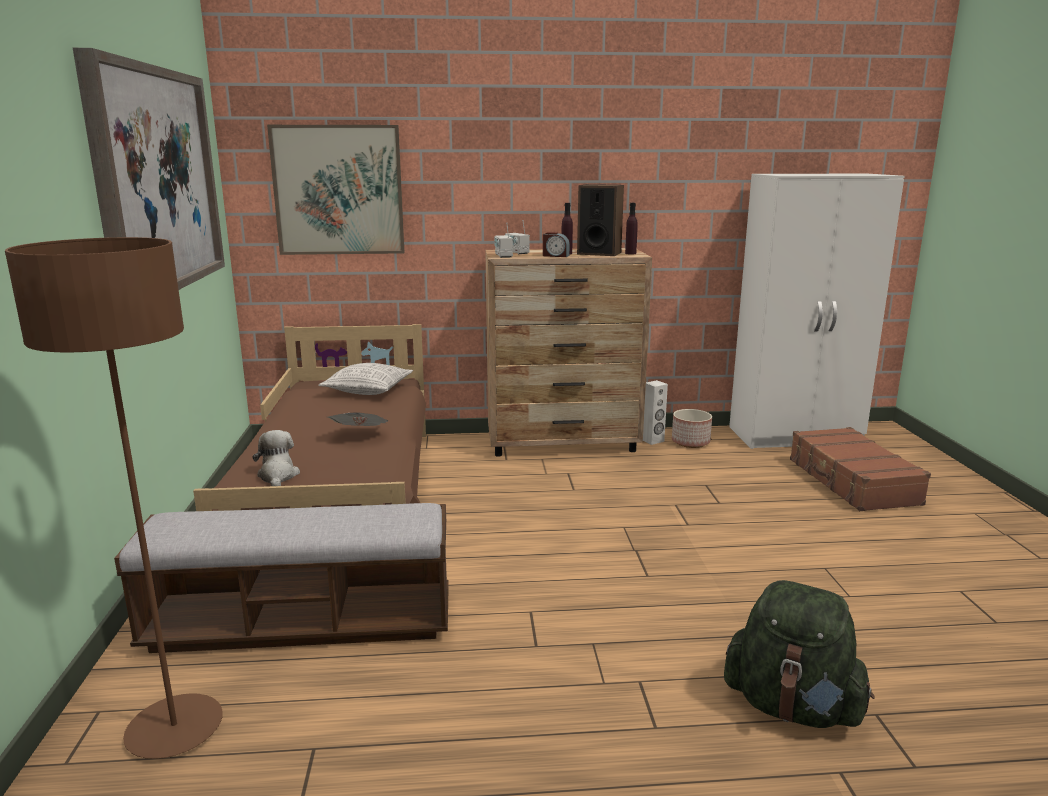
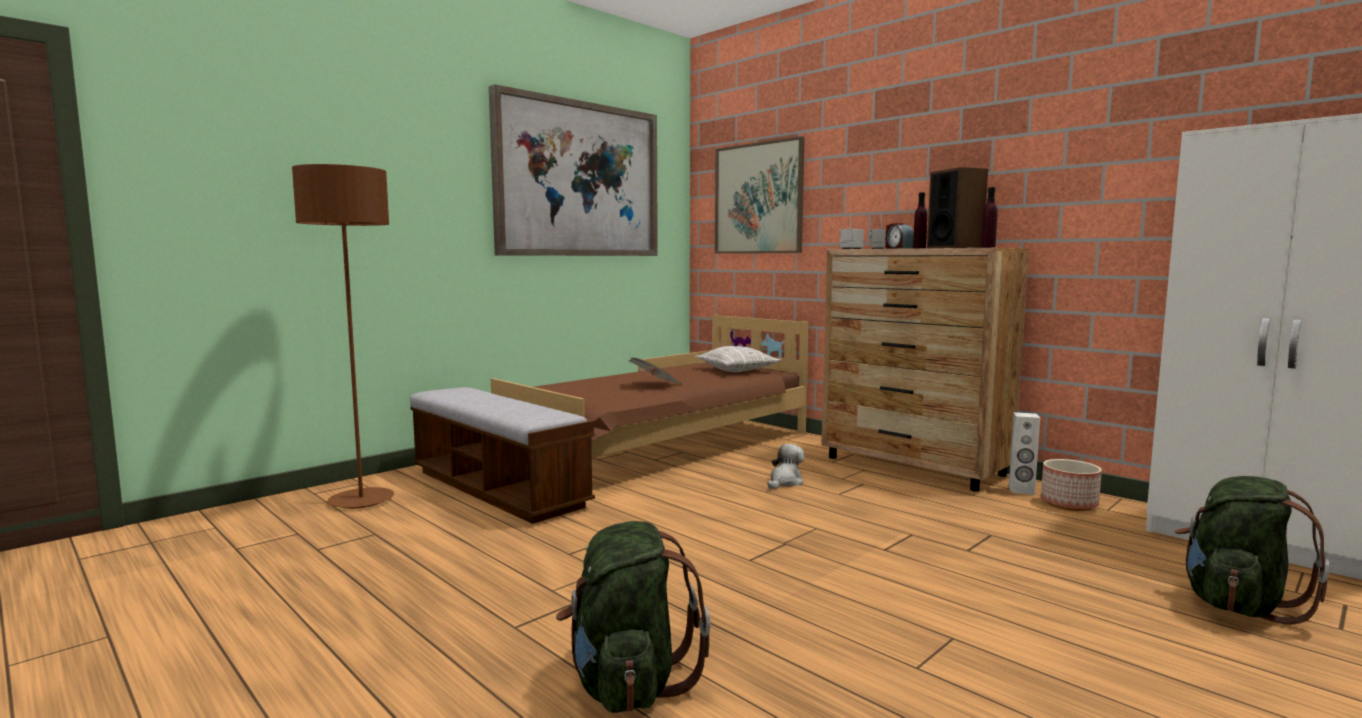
camera: 50 degrees right, 10 degrees down
(278, 476) = (557, 389): plush toy -> plush toy (785, 482)
(851, 482) = (1236, 604): brown suitcase -> green backpack

